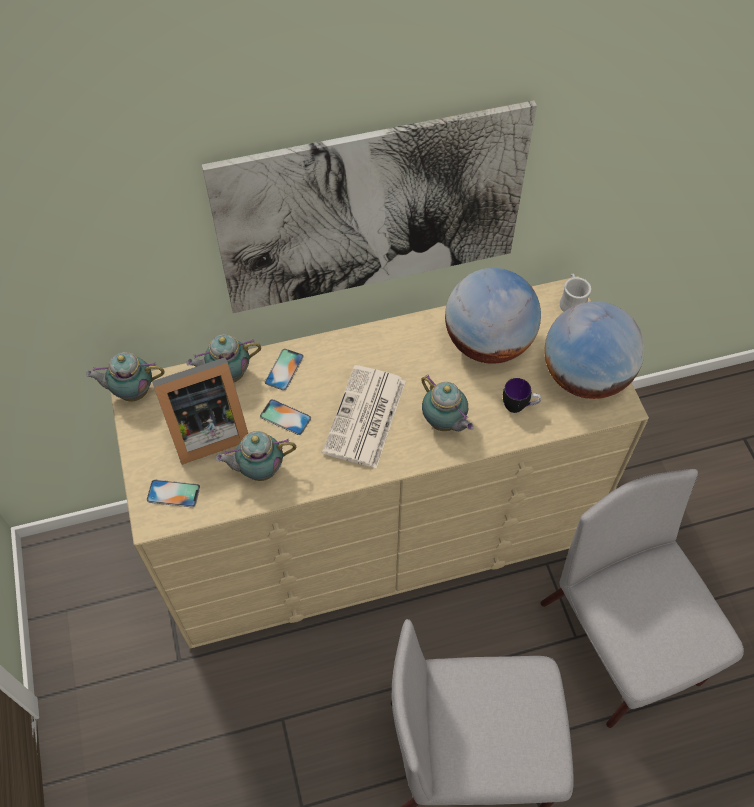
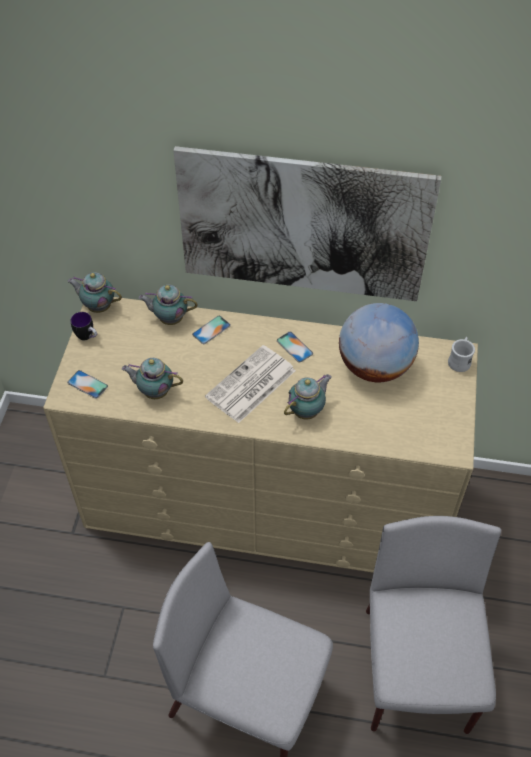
camera: 25 degrees right, 5 degrees down
(204, 431) = (132, 351): picture frame -> none
(285, 417) = (193, 363): phone -> phone (294, 347)
(444, 423) = (307, 411): teapot -> teapot turned 120 degrees counterclockwise
(519, 407) = (372, 421): mug -> mug (87, 337)
(584, 376) = (438, 419): globe -> none

